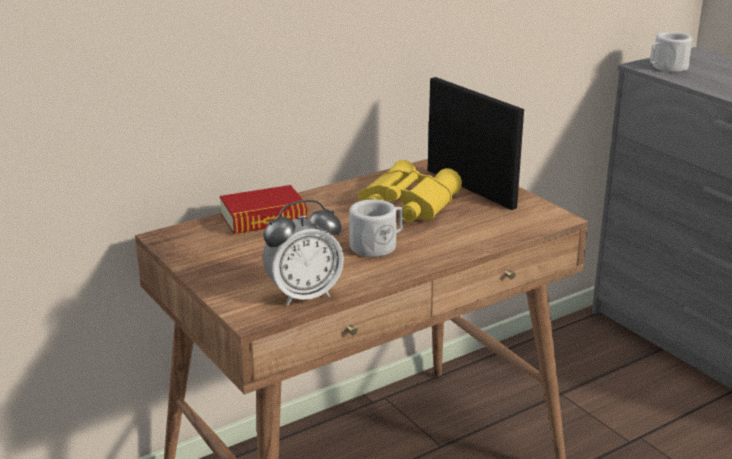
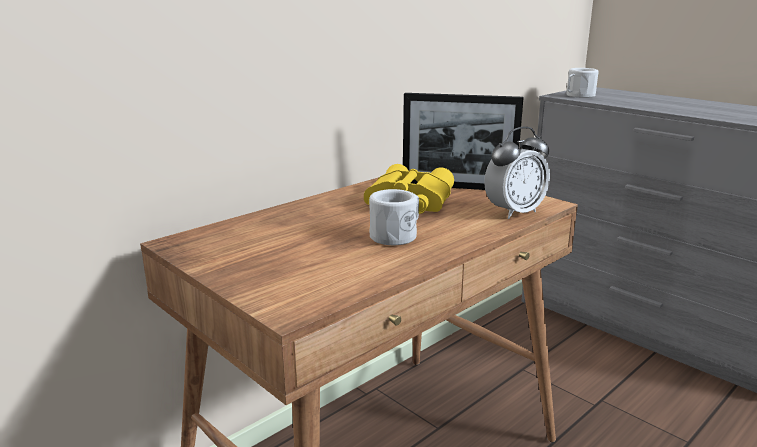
camera: 10 degrees left, 5 degrees down
(263, 218) = (274, 220): book -> none
(304, 295) = (340, 286): alarm clock -> alarm clock (514, 212)
(470, 188) = (458, 187): picture frame -> picture frame turned 150 degrees clockwise

